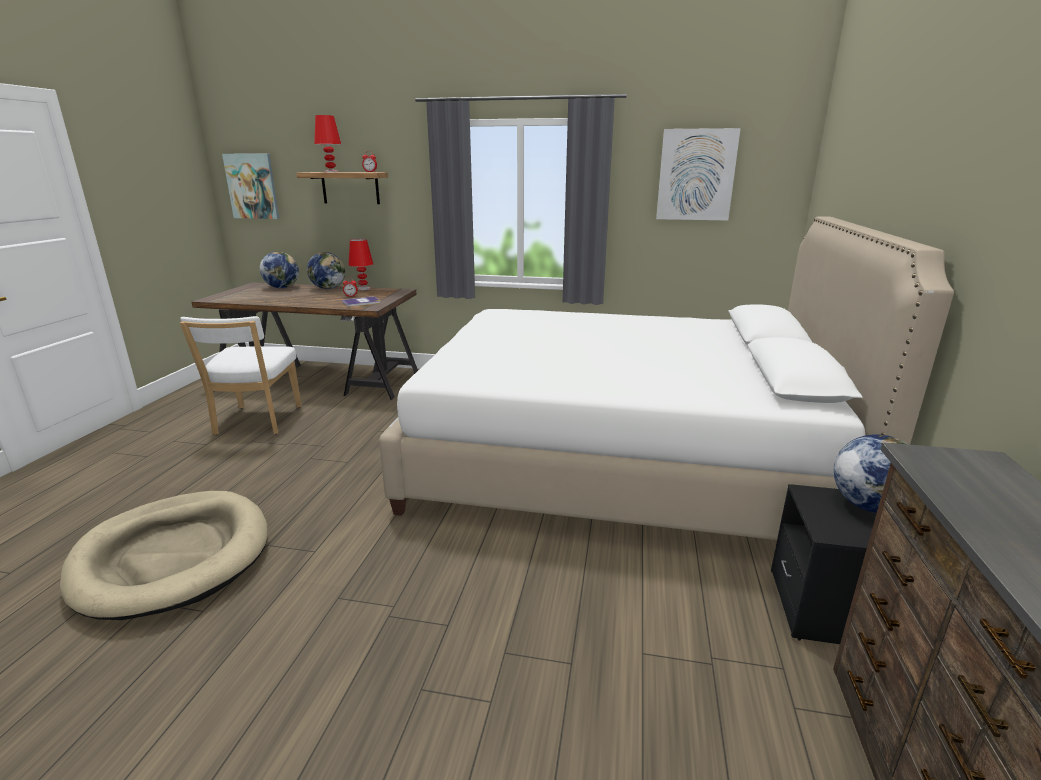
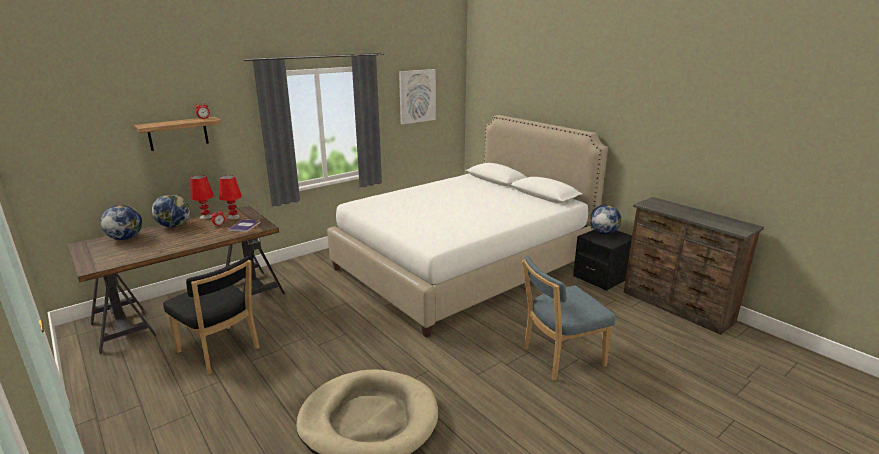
camera: 50 degrees left, 0 degrees up
(252, 186) = (58, 147): picture -> none
(256, 422) = (221, 351): white chair -> black chair
(331, 172) = (167, 123): red table lamp -> red table lamp (233, 217)
(465, 672) = (559, 358): none -> blue chair

